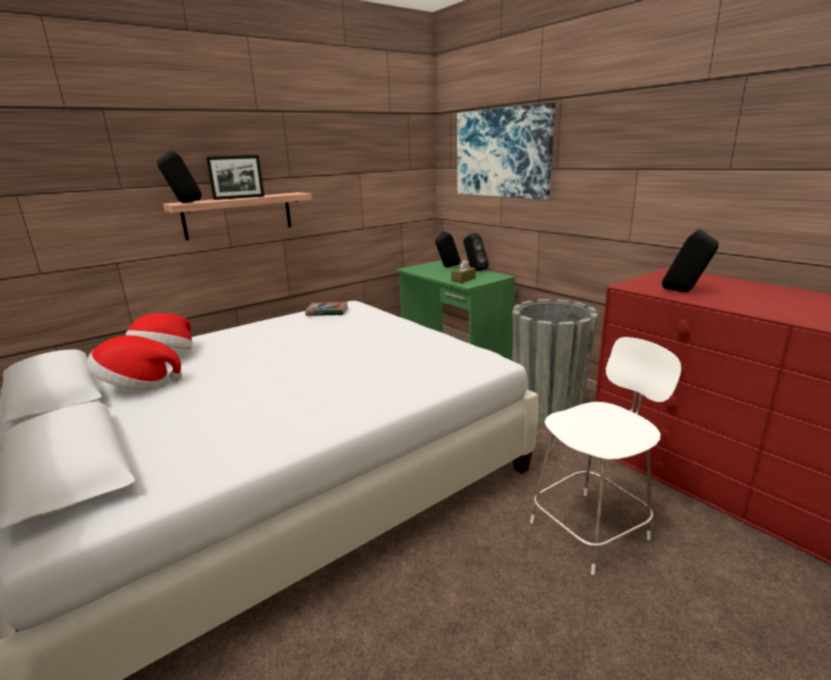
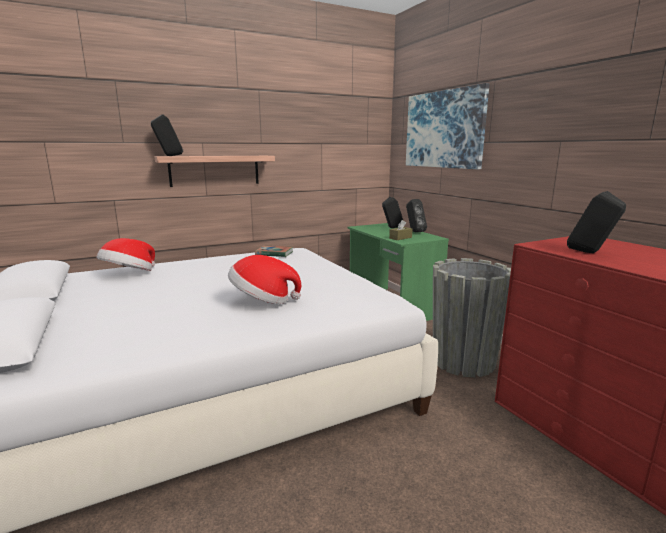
camera: 10 degrees right, 5 degrees down
(137, 386) = (94, 293): hat -> hat (263, 300)
(239, 198) = (215, 155): picture frame -> none
(591, 529) = (473, 479): white chair -> none

